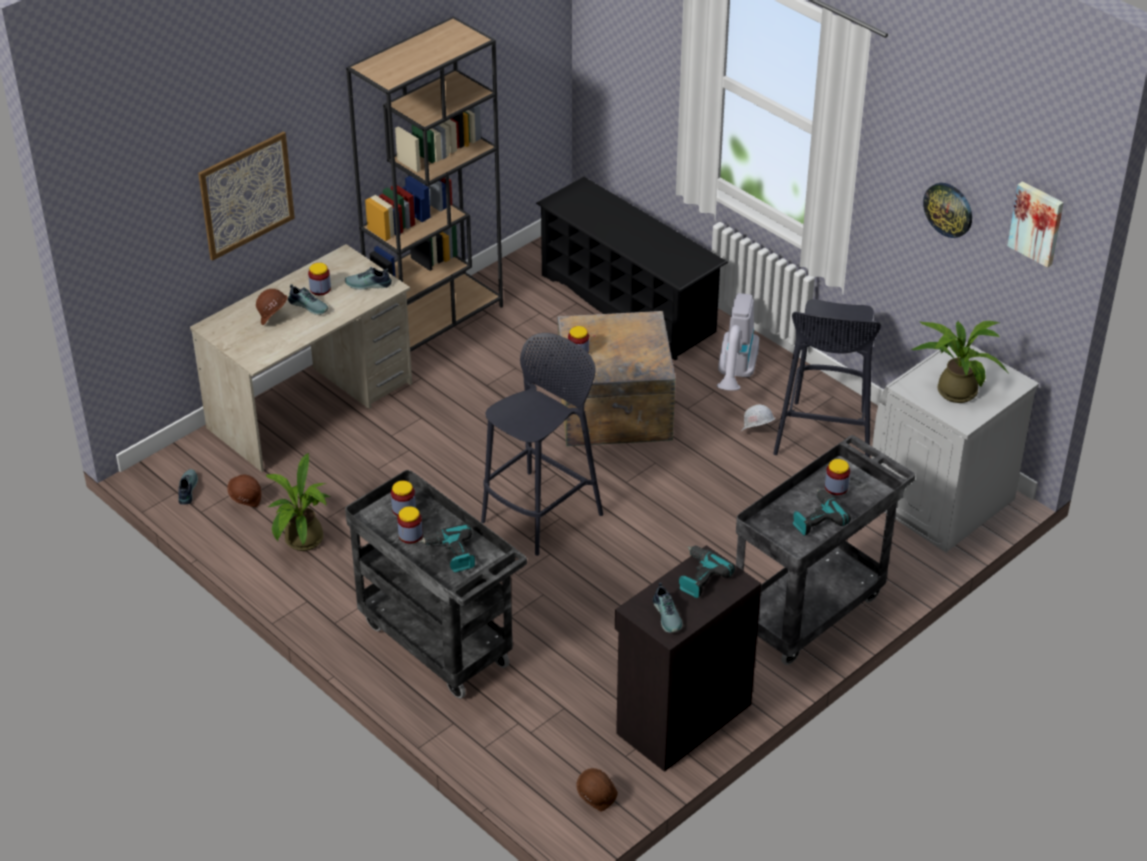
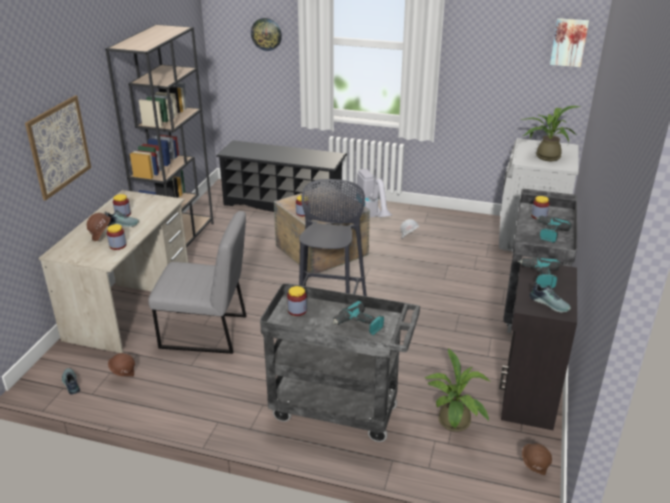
camera: 30 degrees left, 10 degrees down
(301, 542) = (184, 386): potted plant -> potted plant (454, 424)
(368, 285) = (155, 204): shoe -> none
(373, 480) = (206, 332): none -> grey chair
(410, 535) = (318, 324): jar -> jar (118, 245)
(824, 435) = (443, 229): grey stool -> none
(948, 209) = (502, 59): wall clock -> wall clock (266, 34)

